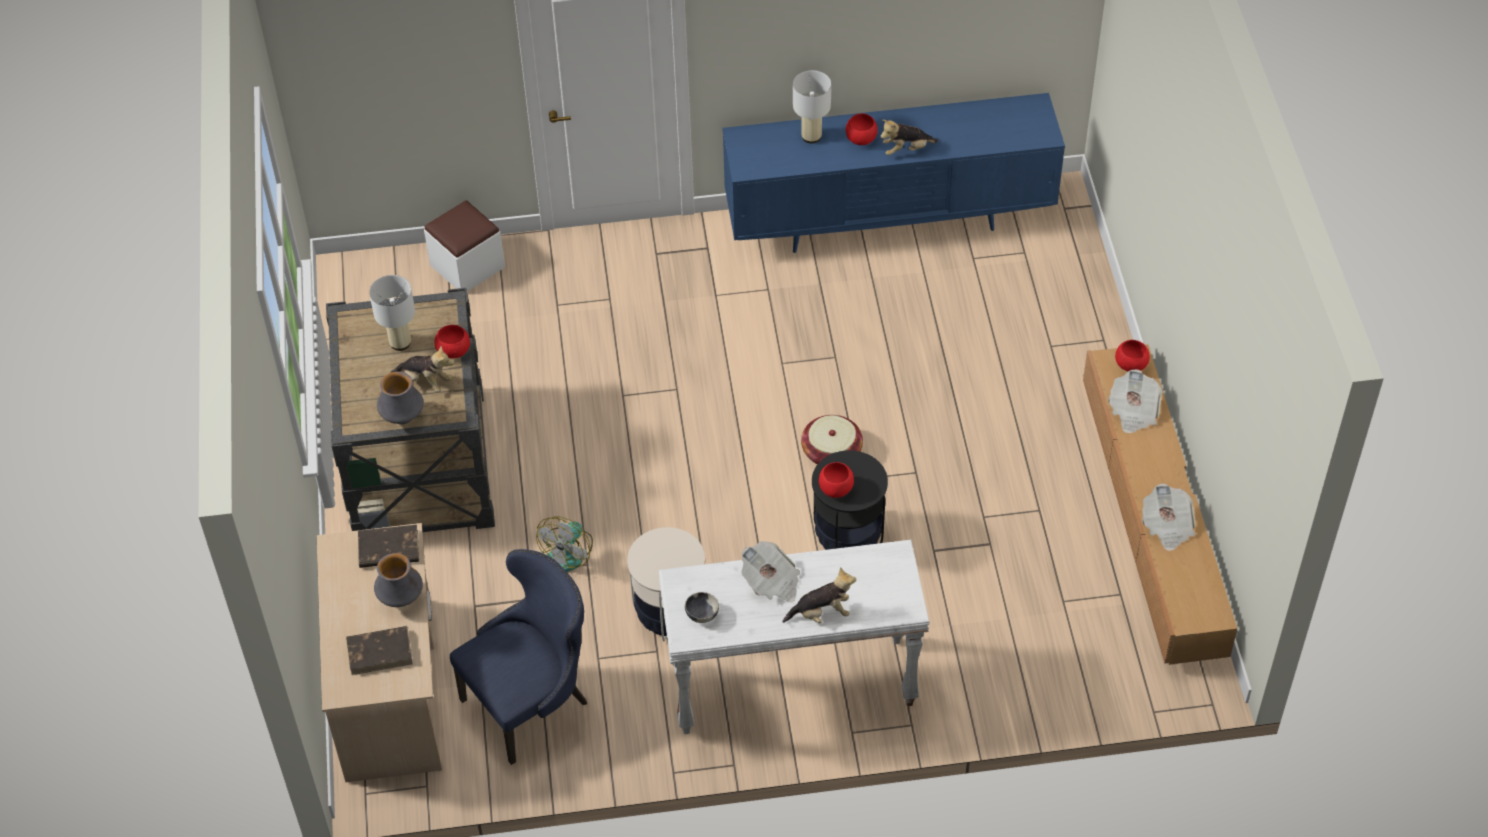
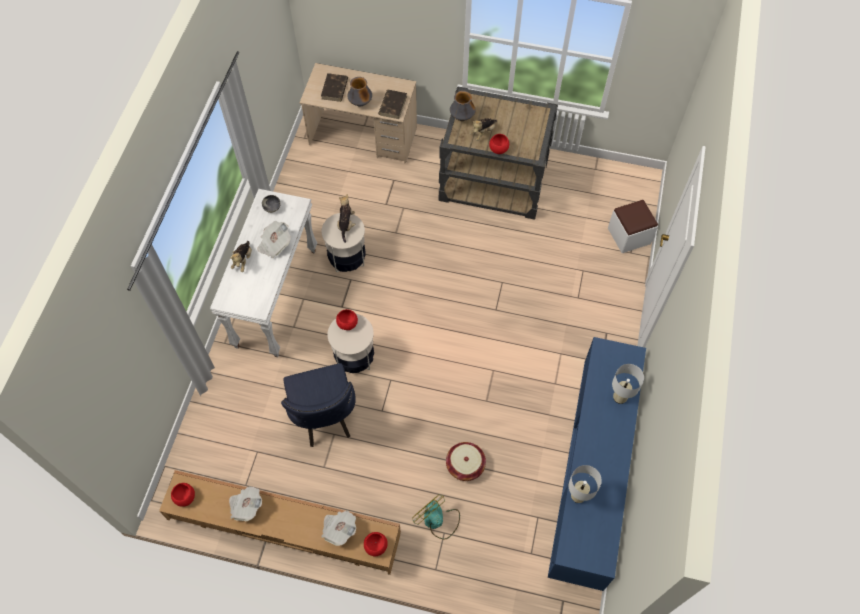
camera: 110 degrees right, 10 degrees up
(400, 342) = (516, 129): white table lamp -> white table lamp (578, 496)
(531, 703) = (326, 187): blue chair -> blue chair (324, 418)
(567, 553) = (406, 226): fan -> fan (437, 520)
(831, 452) = (416, 372): basket -> basket (465, 465)
(847, 537) = (354, 358): black side table -> beige side table
(860, 139) = (607, 427): red bowl -> red bowl (185, 497)
(906, 150) = (587, 452): plush toy -> plush toy (346, 224)

